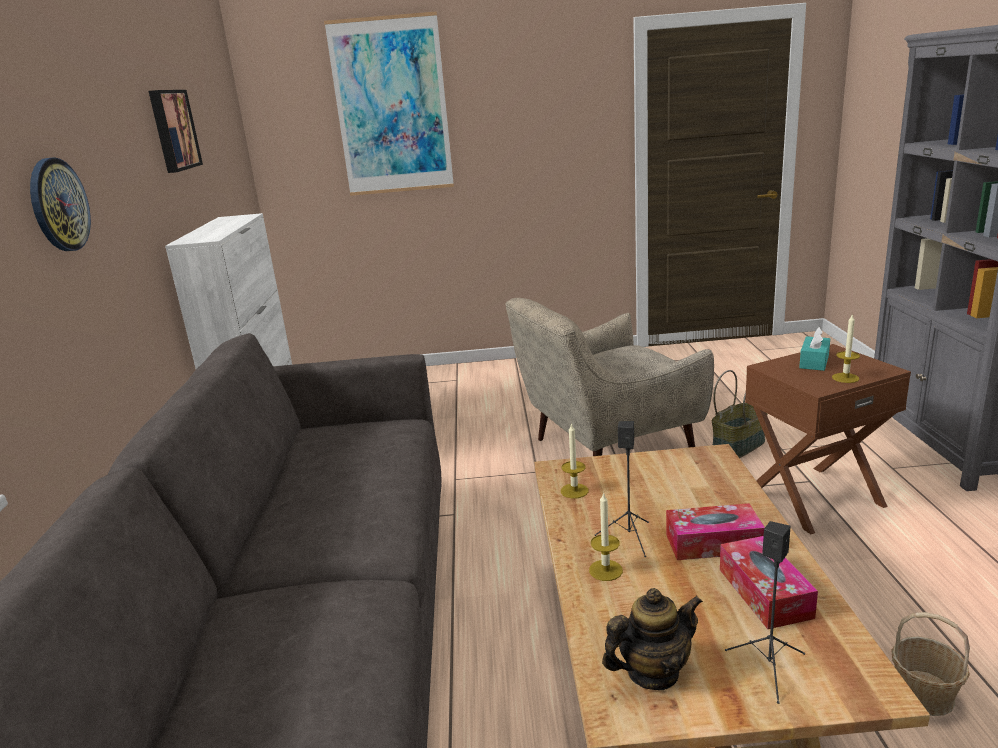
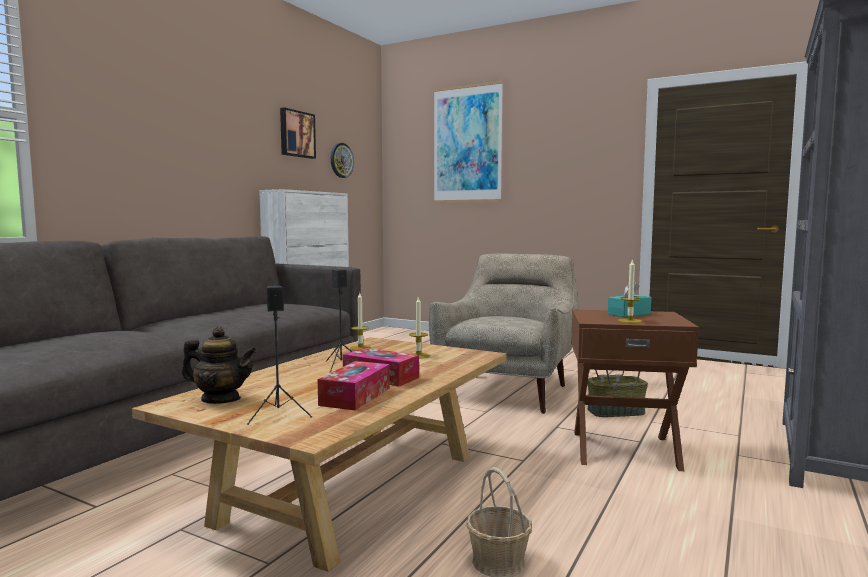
camera: 30 degrees right, 15 degrees down
(58, 205) = (171, 139): wall clock -> wall clock (341, 160)
(605, 450) = (508, 391): beige armchair -> beige armchair turned 105 degrees clockwise
(605, 570) = (297, 370): candle -> candle (418, 356)

